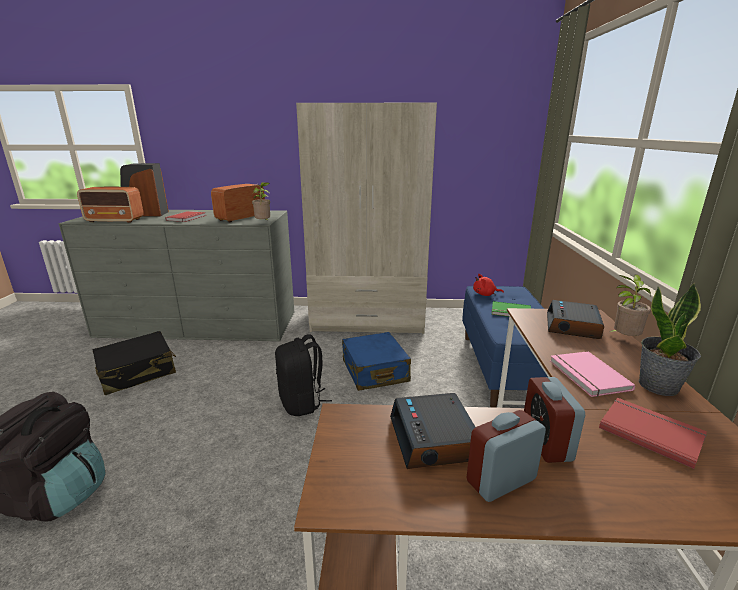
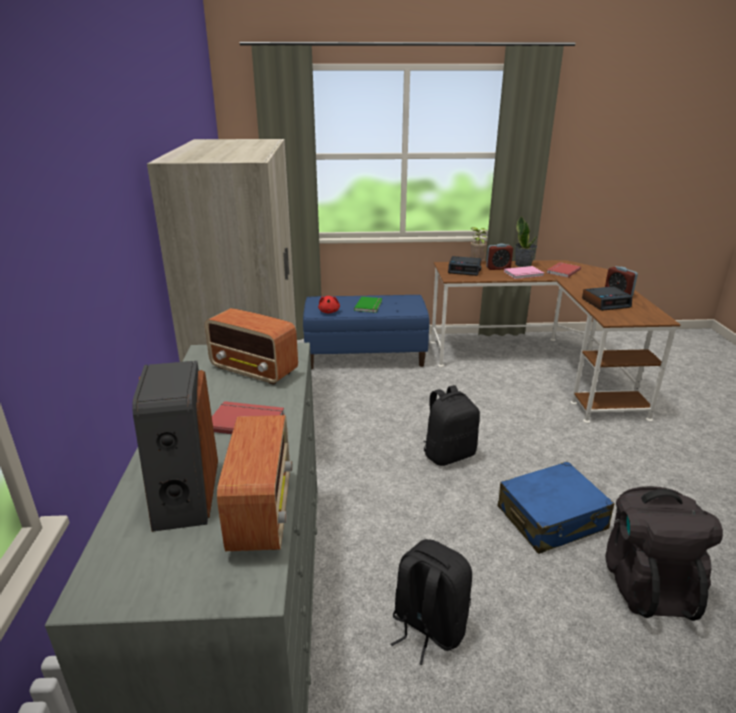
camera: 95 degrees left, 5 degrees up
(137, 372) = (427, 627): black suitcase -> black backpack
(264, 223) = (299, 347): potted plant -> none
(374, 371) = (381, 417): blue suitcase -> blue suitcase (551, 519)
(546, 442) = (586, 286): alarm clock -> alarm clock (498, 268)

